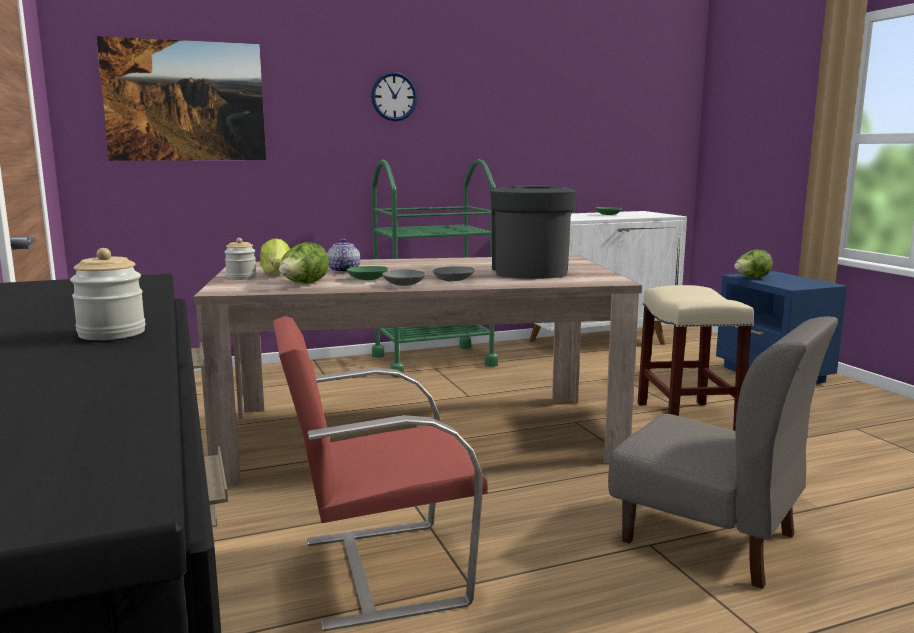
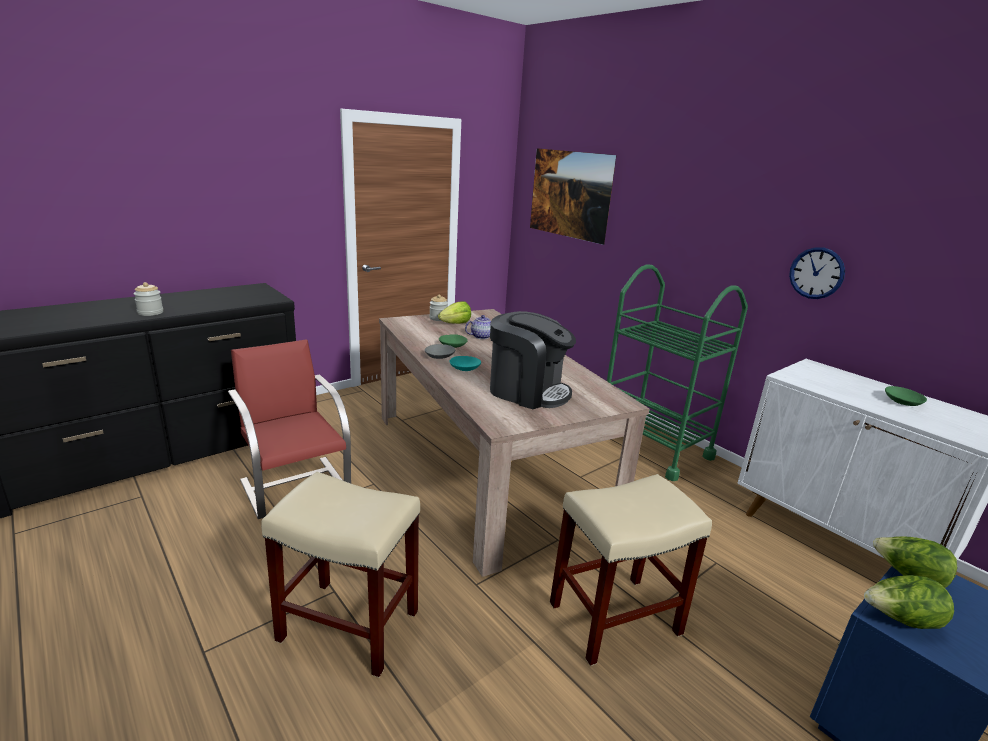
camera: 70 degrees right, 10 degrees up
(303, 284) = (424, 333): lettuce -> lettuce (900, 620)
(394, 96) = (706, 208): wall clock -> wall clock (816, 273)
(452, 280) = (464, 368): grey bowl -> turquoise bowl
(530, 271) = (527, 391): coffee machine -> coffee machine turned 45 degrees clockwise
(710, 538) = (347, 626): grey chair -> beige stool

